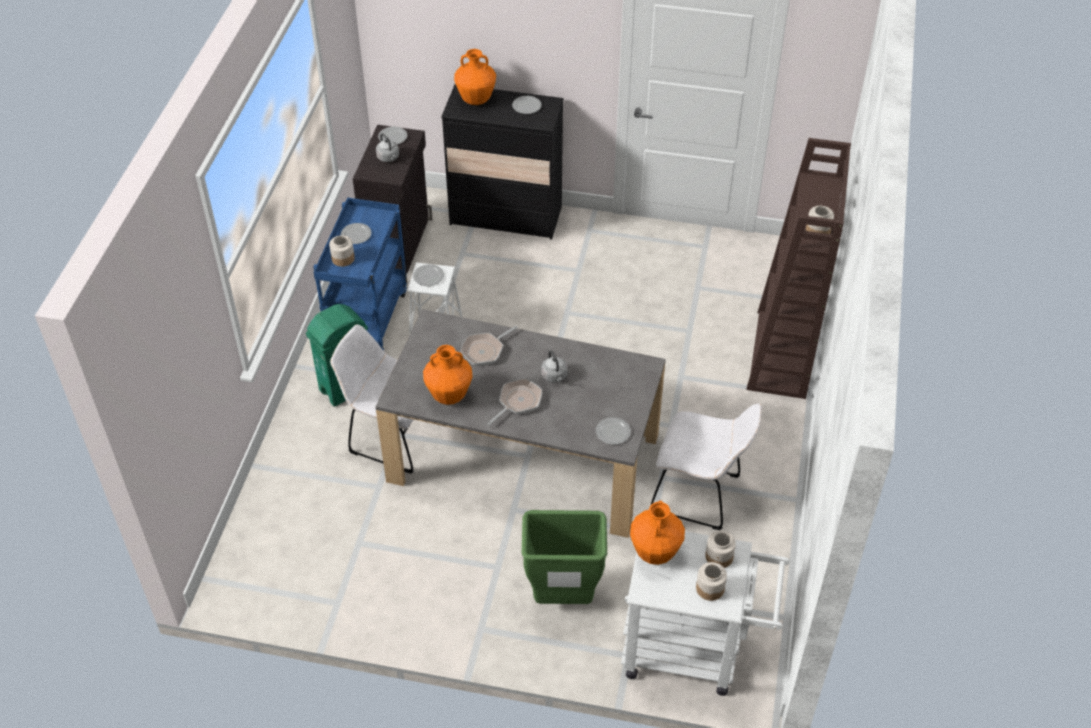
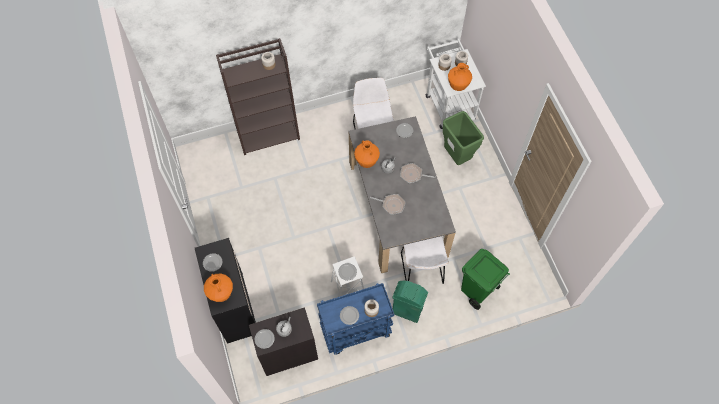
camera: 120 degrees left, 15 degrees up
(301, 490) = (477, 291): none -> green trash can
(449, 396) = (428, 204): orange vase -> orange vase (366, 162)

